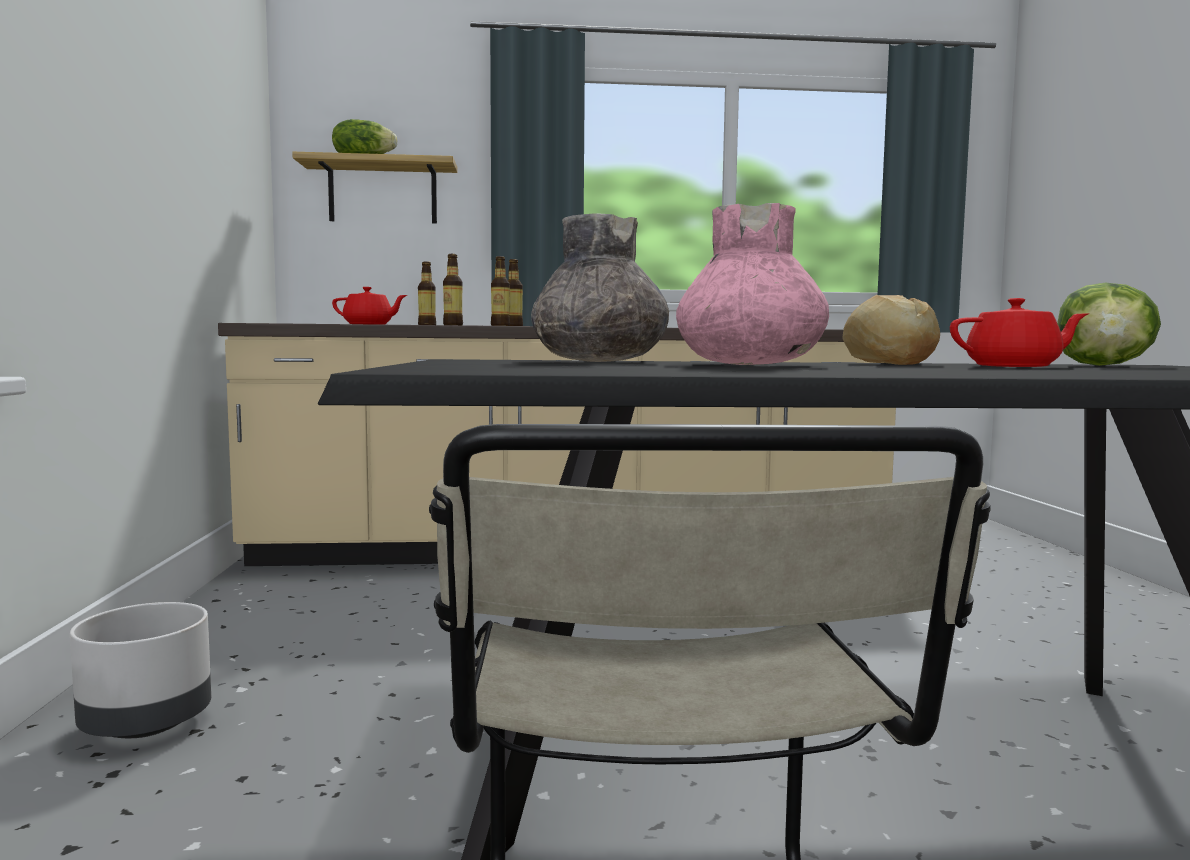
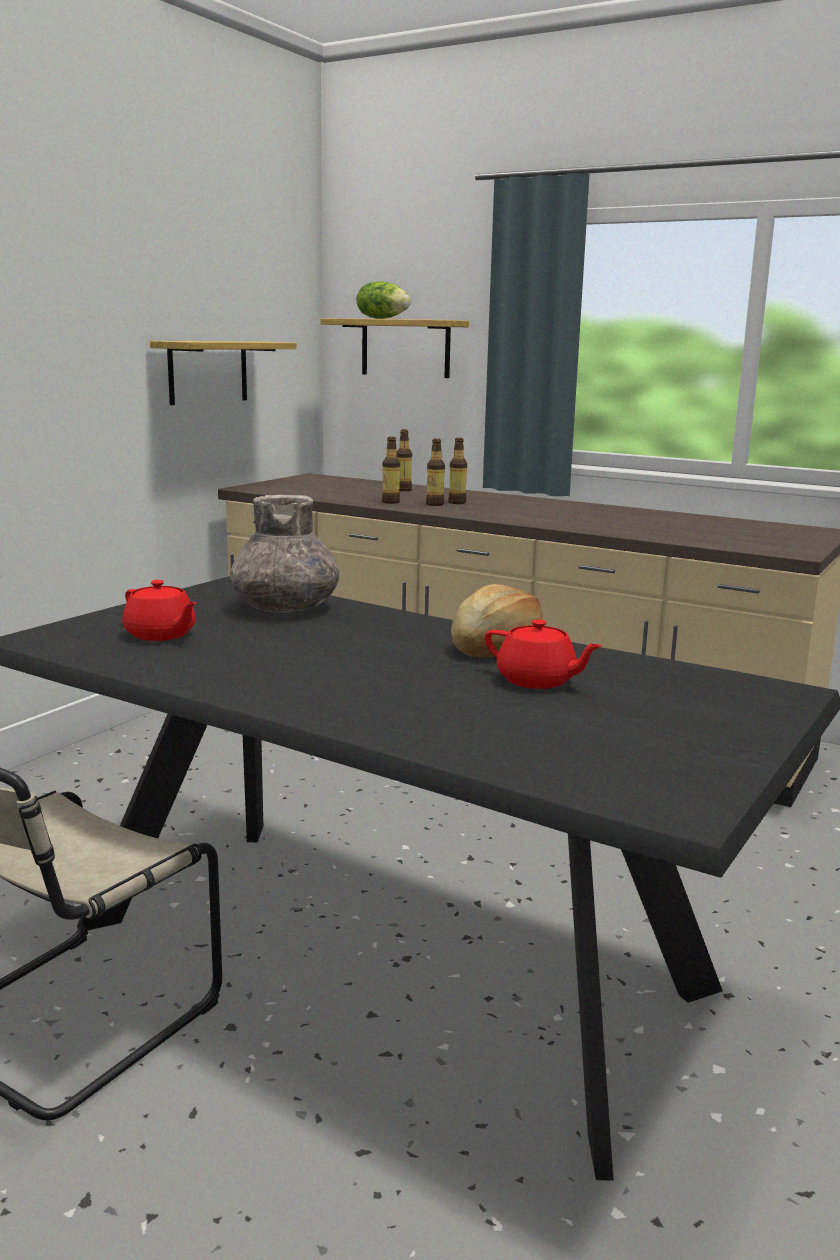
camera: 35 degrees right, 10 degrees up
(147, 725) = (58, 789): grey planter -> none
(200, 178) = (208, 372): none -> shelf
(369, 324) = (337, 492): red teapot -> red teapot (161, 635)
(750, 364) = (334, 640): pink vase -> none
(1104, 365) = (679, 690): lettuce -> none

